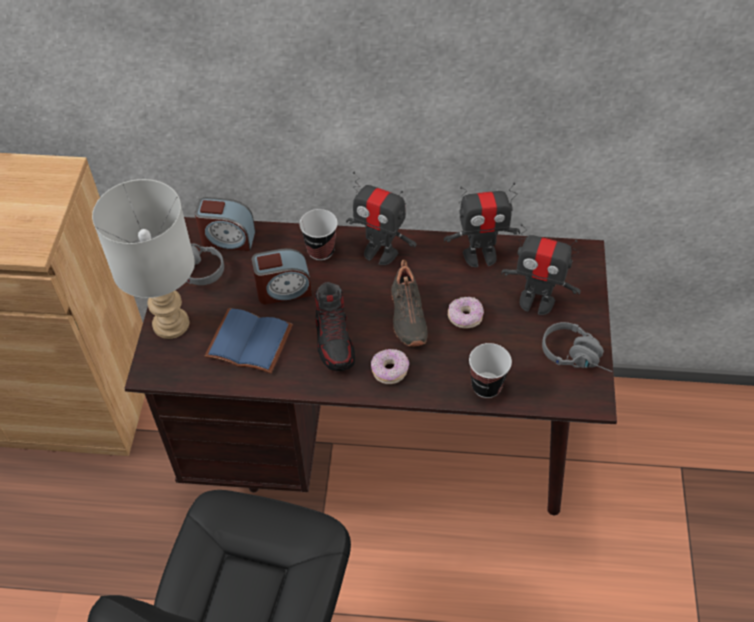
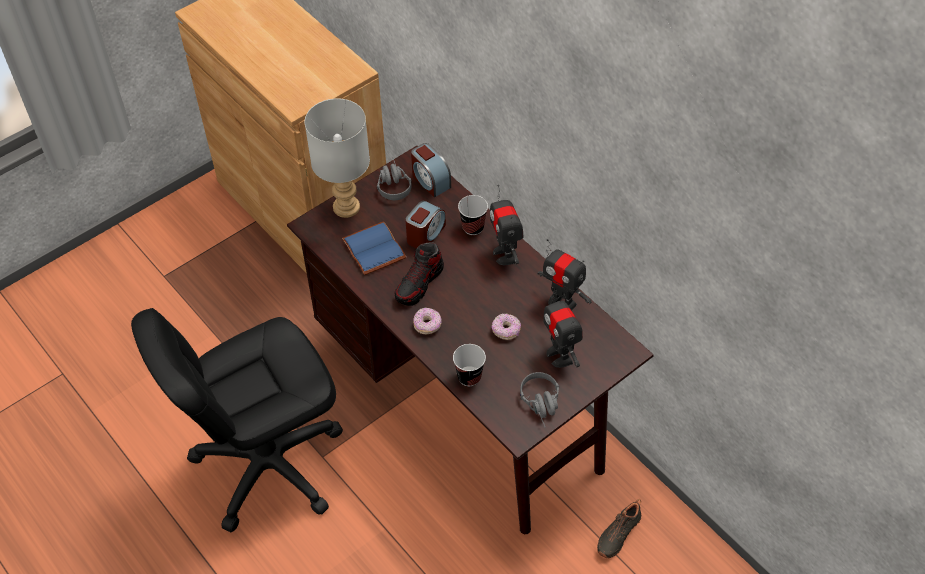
camera: 45 degrees right, 0 degrees up
(283, 290) = (425, 234): alarm clock -> alarm clock turned 90 degrees counterclockwise
(406, 316) = (474, 303): black shoe -> black shoe (617, 533)

